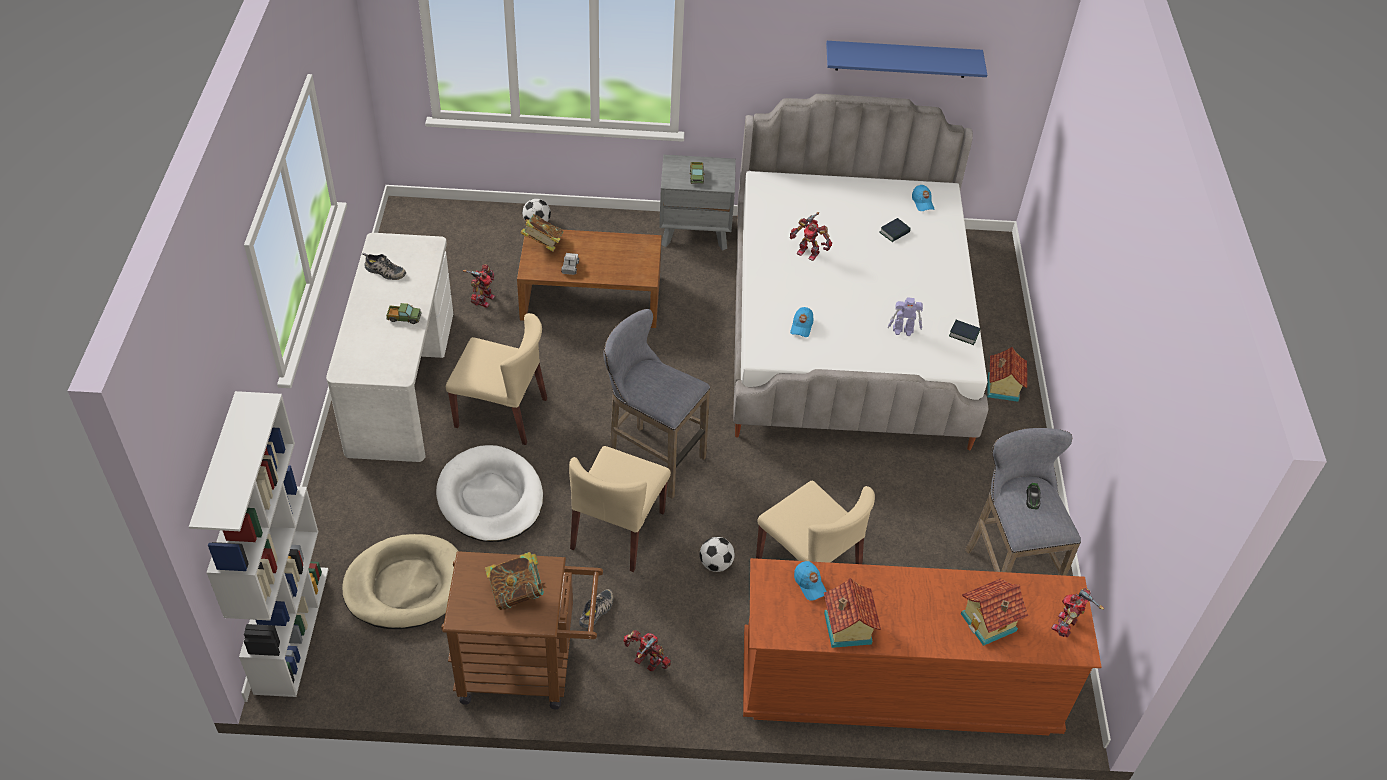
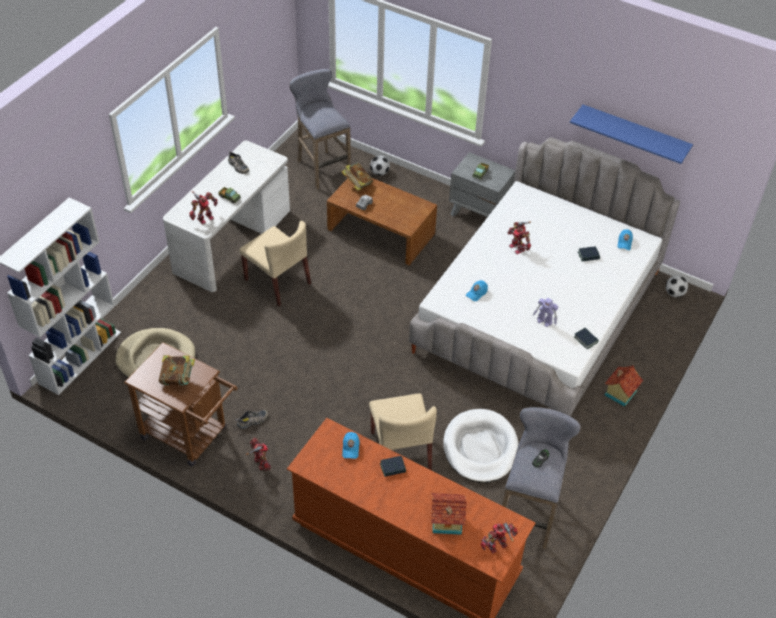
camera: 30 degrees right, 0 degrees up
(483, 299) = (314, 209): toy robot -> toy robot (204, 218)
(490, 498) = (237, 329): white dog bed -> white dog bed (480, 448)
(618, 531) = (298, 379): beige chair -> none
(651, 458) = (349, 345): grey stool -> grey stool (321, 167)
(716, 564) = (343, 424): football -> football (674, 293)
(846, 628) = (353, 484): toy house -> none
(878, 586) = (393, 468): none -> book

